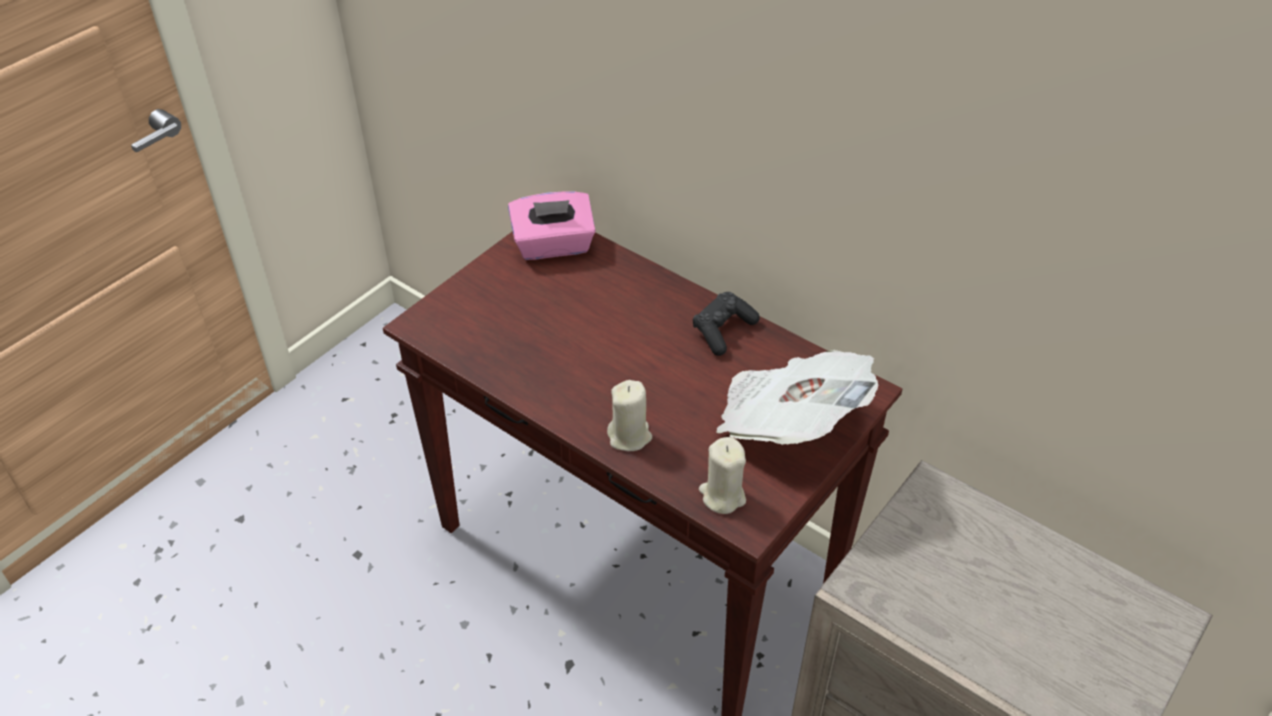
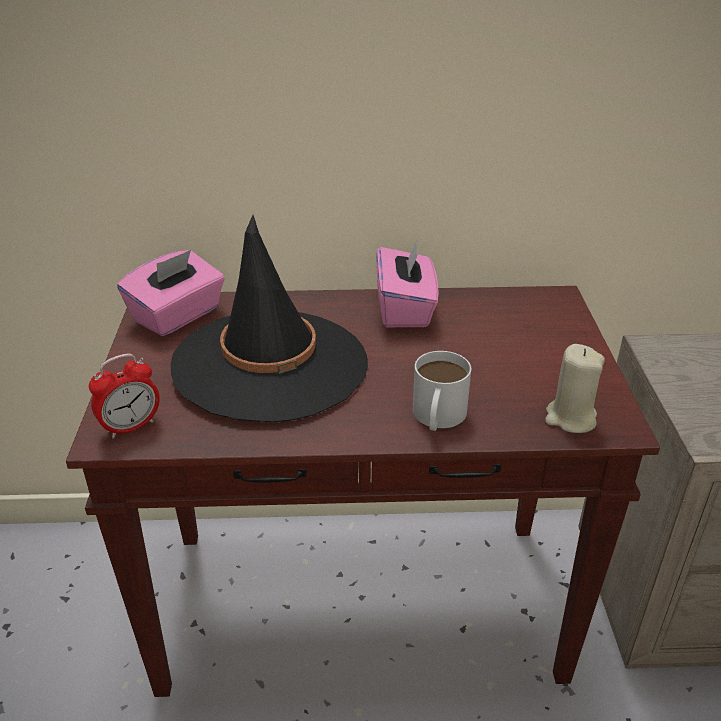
camera: 40 degrees left, 10 degrees down
(438, 324) = (131, 426): none -> alarm clock
(570, 325) = (270, 364): none -> black hat
(629, 436) = (437, 418): beige candle -> white mug
(722, 331) = (405, 309): black game controller -> pink tissue box
(788, 422) = (539, 342): newspaper -> none

